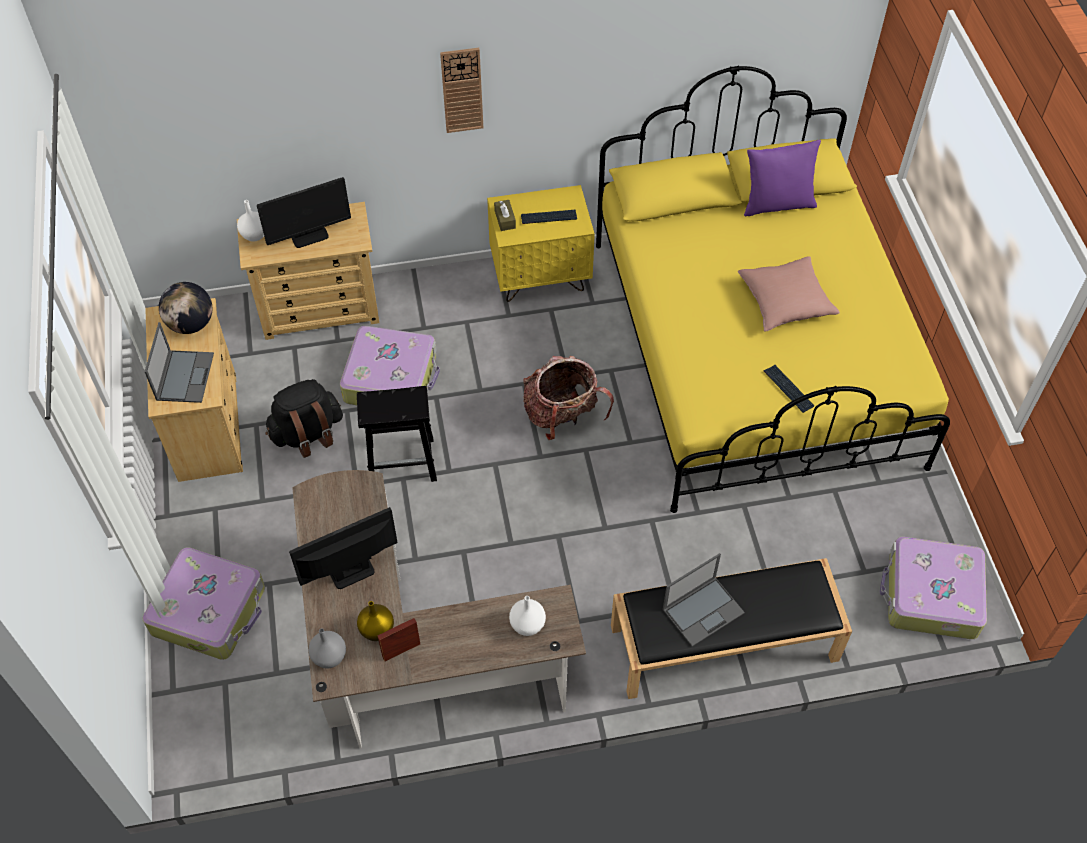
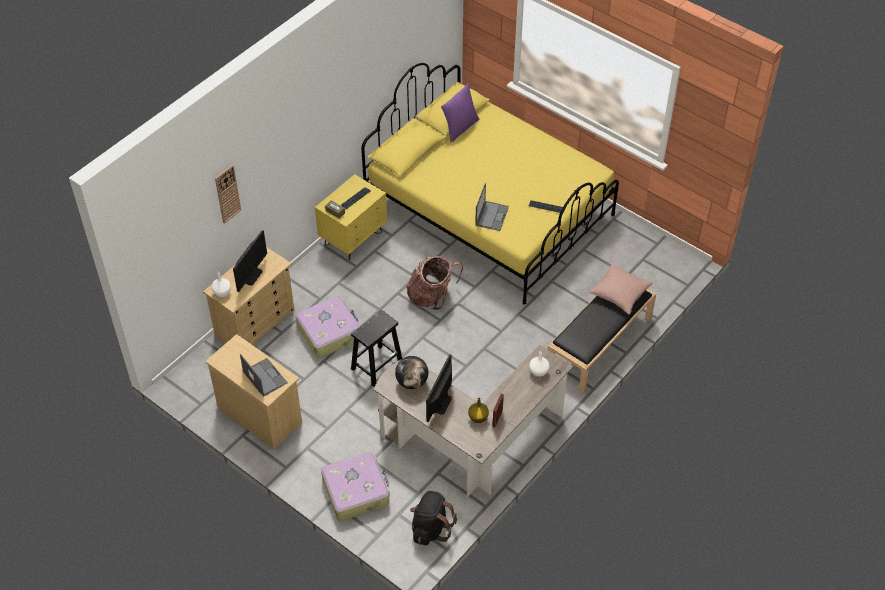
camera: 40 degrees left, 5 degrees down
(191, 324) = (239, 353): globe -> globe (412, 382)
(308, 434) = (315, 384): black backpack -> black backpack (430, 528)
(330, 656) = (469, 442): grey vase -> none
(462, 90) = (298, 149): wall clock -> wall clock (227, 194)
(703, 610) = (592, 325): laptop -> laptop (492, 215)
(785, 301) = (507, 170): pink pillow -> pink pillow (619, 293)
(931, 595) = (662, 267): suitcase -> none

